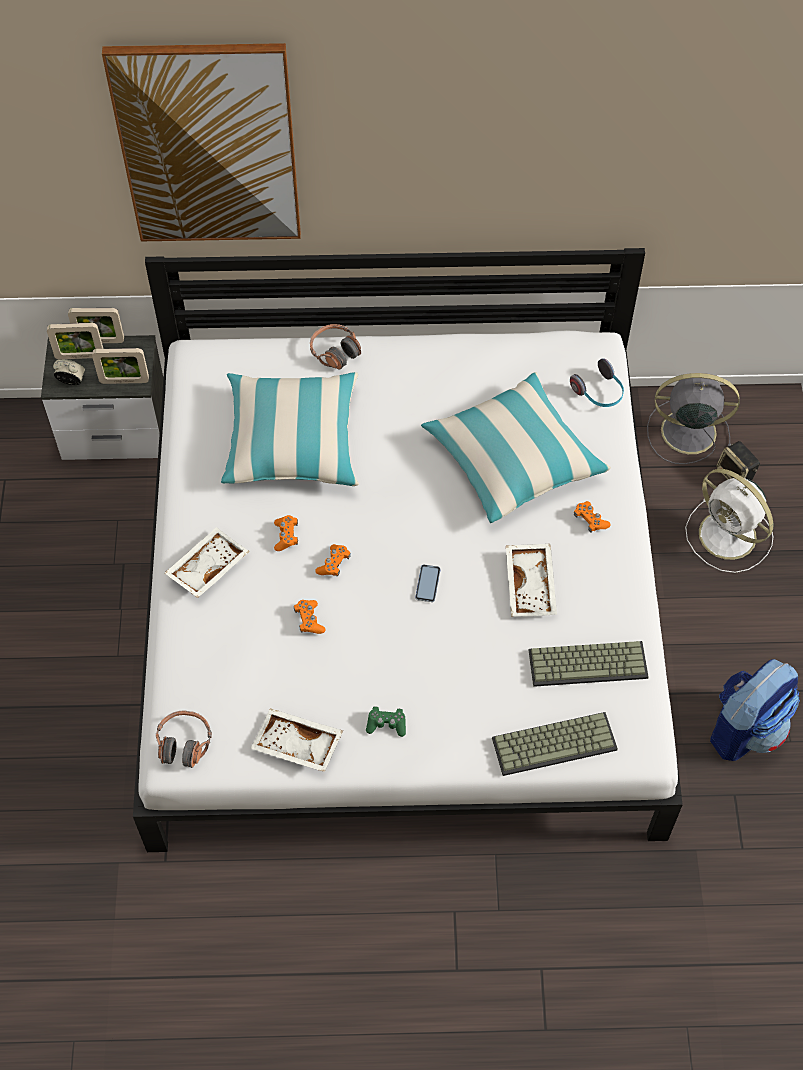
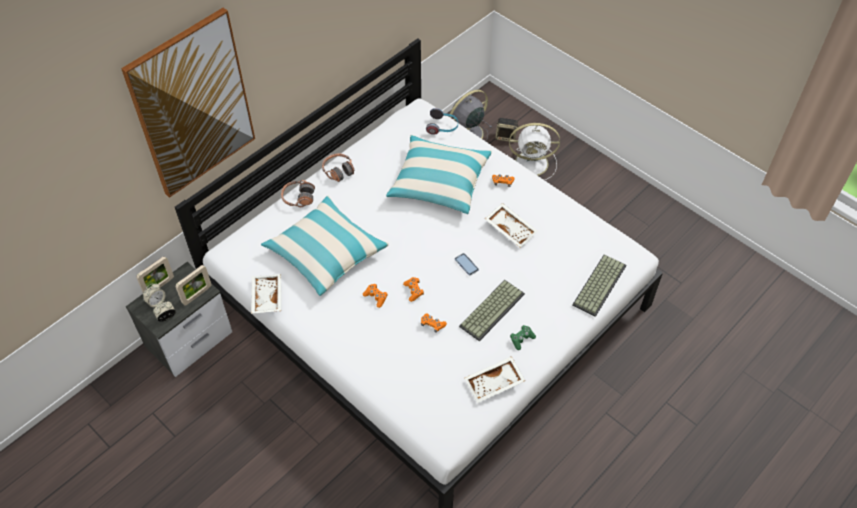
camera: 45 degrees left, 5 degrees down
(80, 356) = (156, 302): picture frame -> alarm clock
(184, 743) = (441, 430): headphones -> headphones (338, 171)
(207, 567) = (354, 342): white tray -> white tray (266, 297)
(588, 662) = (572, 240): keyboard -> keyboard (491, 309)
(745, 728) = (627, 234): backpack -> none

